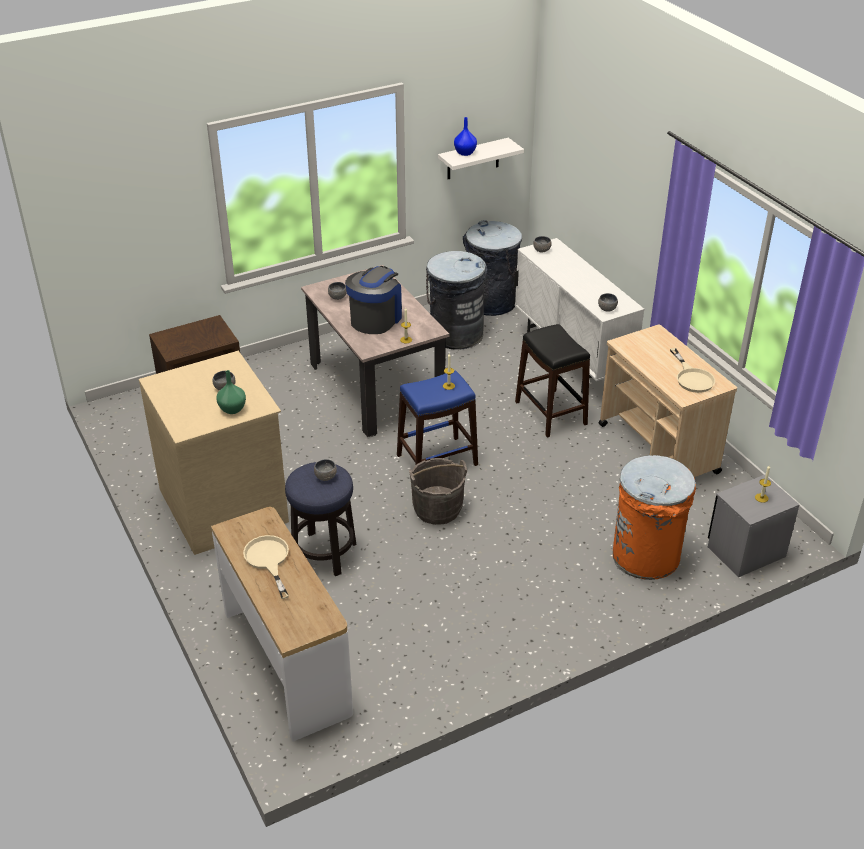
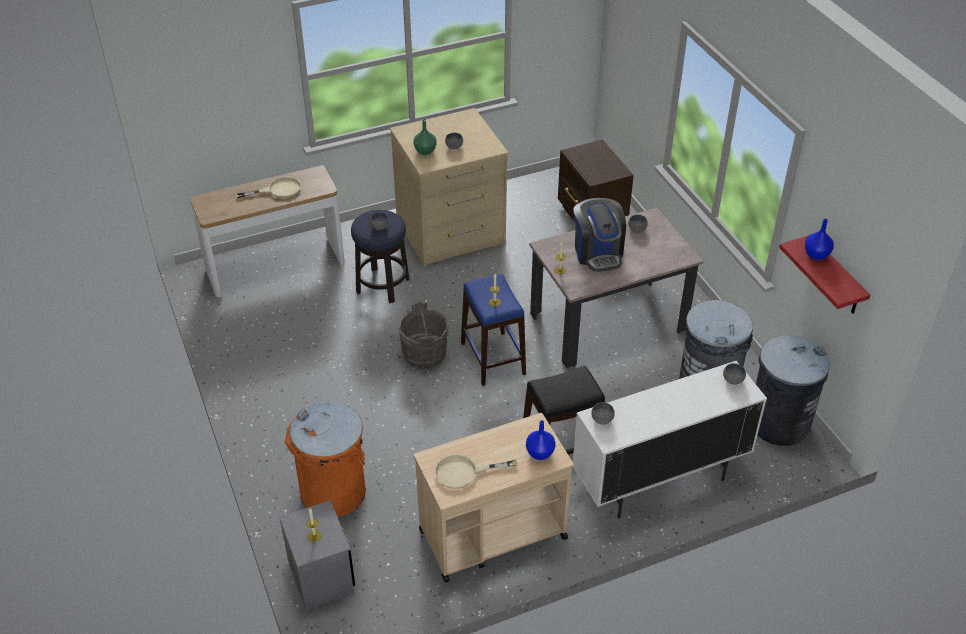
camera: 95 degrees right, 5 degrees up
(376, 319) = (598, 252): coffee machine -> coffee machine turned 45 degrees clockwise
(473, 159) = (836, 277): white shelf -> red shelf
(655, 340) = (539, 454): none -> blue vase

